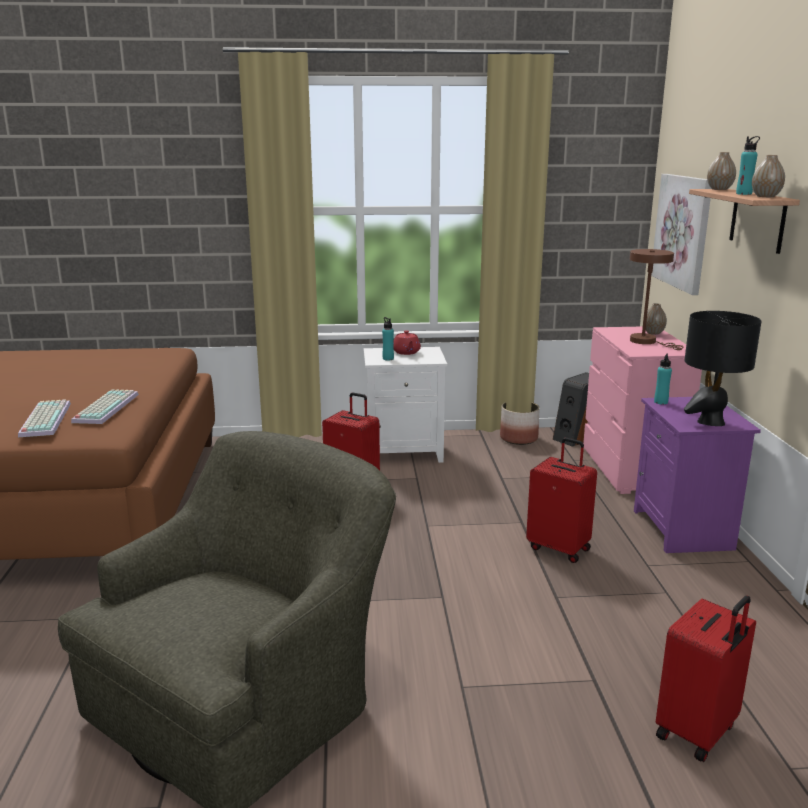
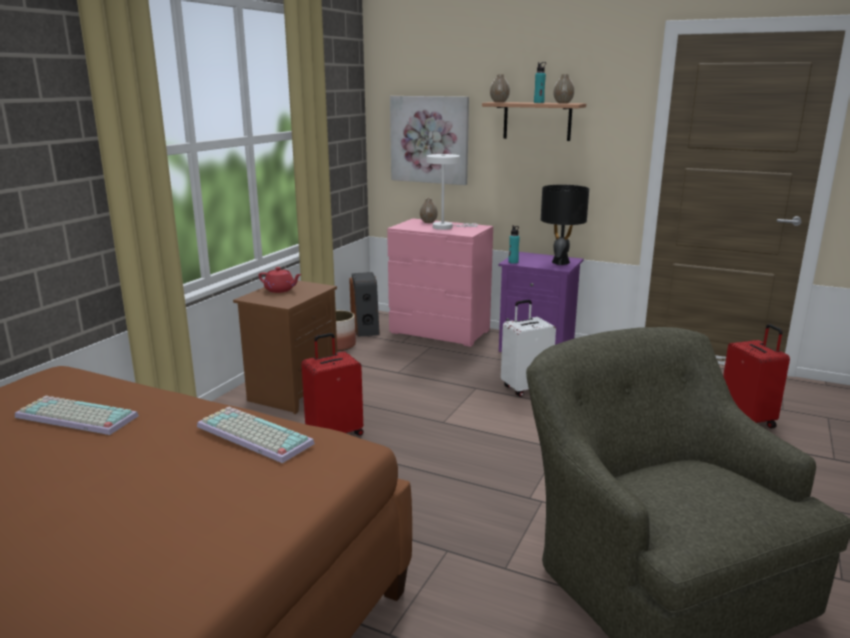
camera: 60 degrees left, 0 degrees up
(44, 419) = (241, 480): keyboard -> keyboard (74, 417)
(388, 358) = (286, 298): turquoise bottle -> none
(405, 451) = (293, 391): white nightstand -> brown nightstand
(559, 548) = (525, 388): red suitcase -> white suitcase
(647, 342) = (446, 227): brown table lamp -> white table lamp

